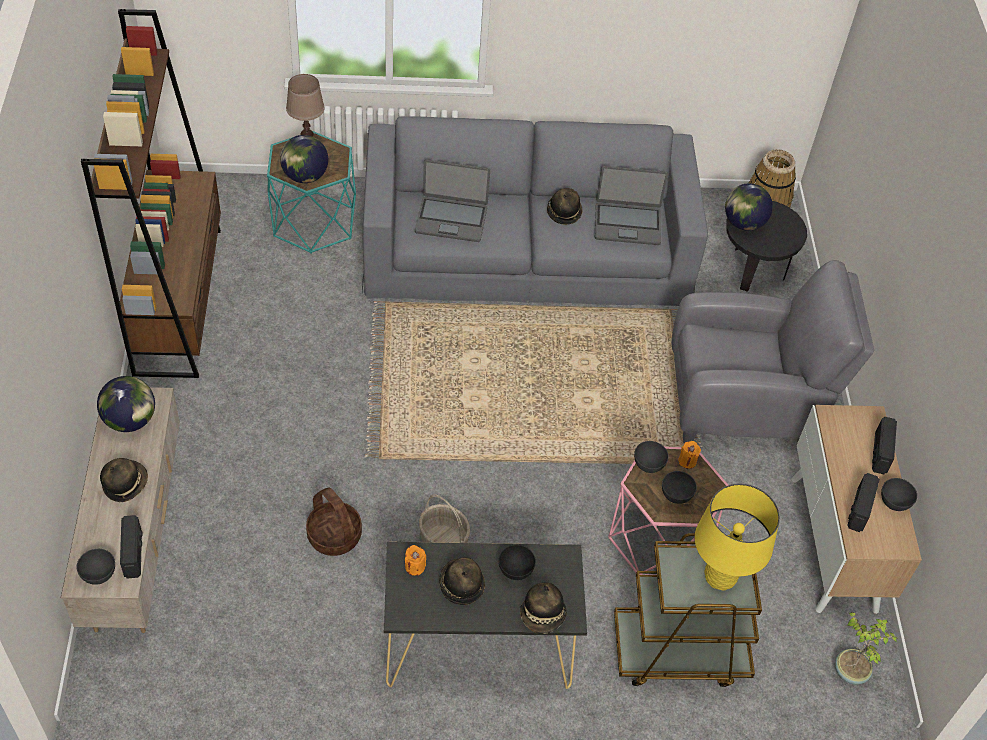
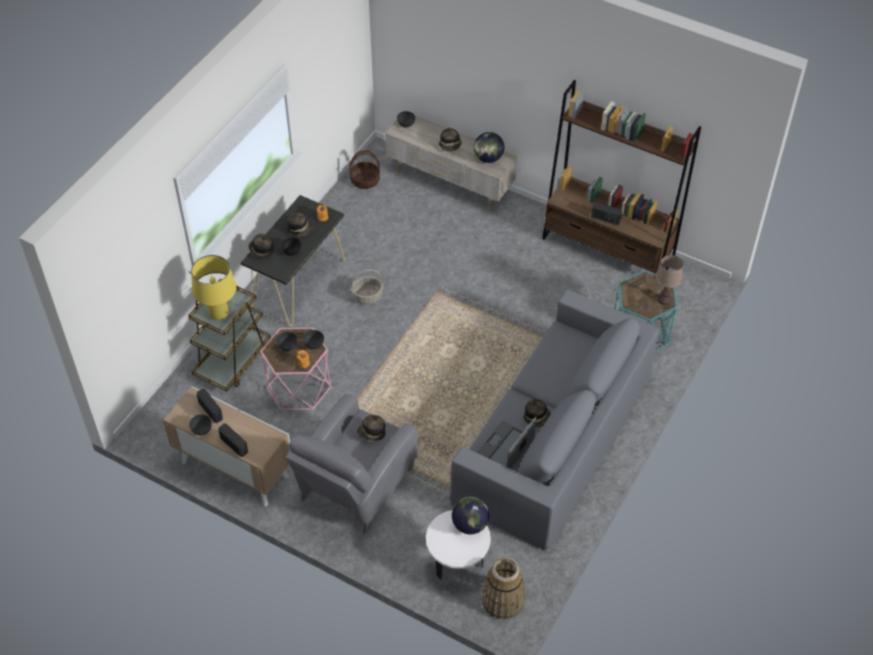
camera: 125 degrees right, 0 degrees up
(133, 554) = (408, 137): radio -> radio (605, 219)
(305, 176) = (633, 287): globe -> none
(334, 535) = (401, 255): basket -> basket (365, 180)
(451, 219) = (564, 355): laptop -> none
(717, 349) = (371, 433): none -> hat
(753, 269) = (457, 562): black side table -> white side table
(851, 671) = (163, 428): potted plant -> none

